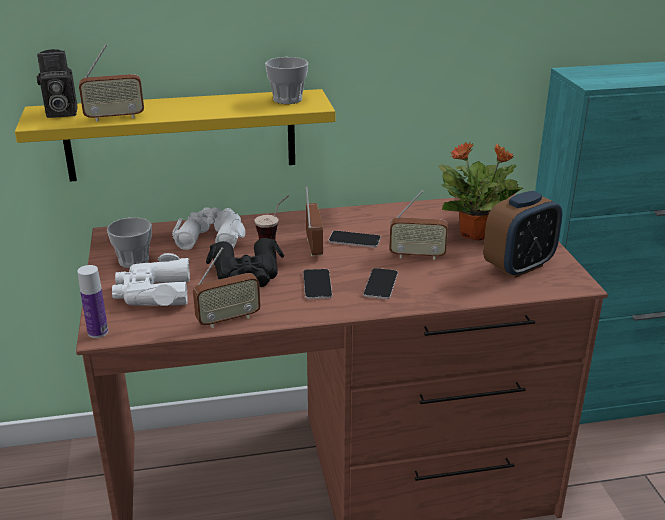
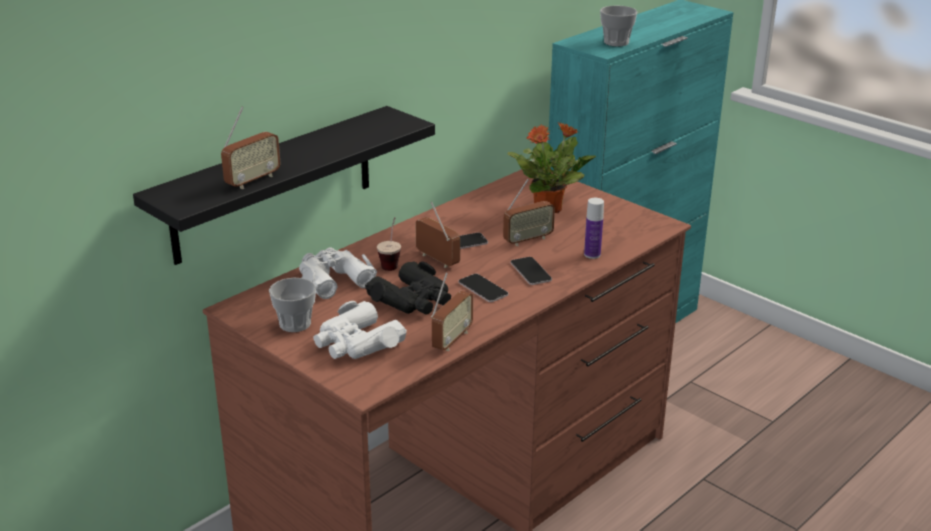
camera: 35 degrees left, 0 degrees up
(60, 113) = (188, 191): camera -> none
(98, 332) = (358, 390): bottle -> bottle (592, 254)
(181, 135) = (273, 184): yellow shelf -> black shelf
(287, 99) = (377, 123): cup -> cup (616, 42)
(519, 266) = (611, 224): alarm clock -> none

